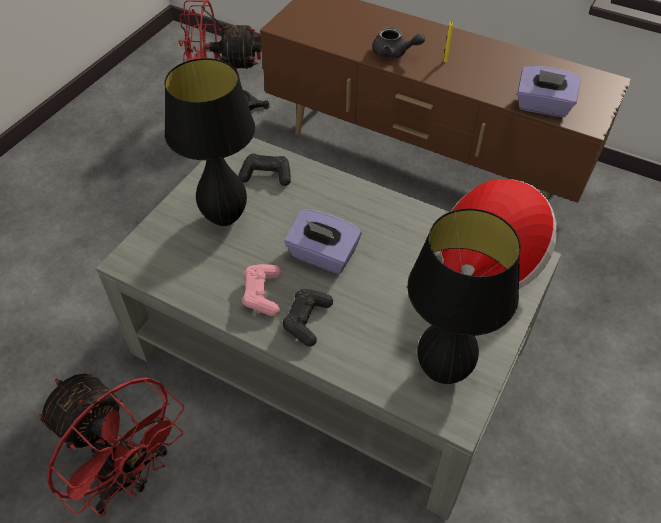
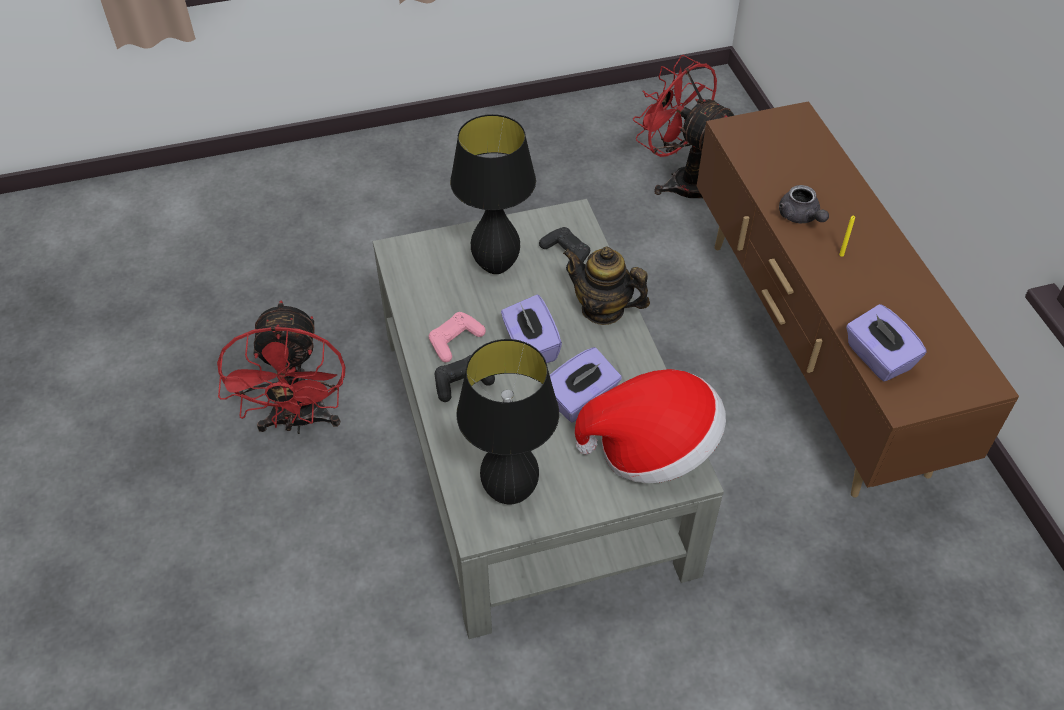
camera: 45 degrees right, 0 degrees up
(339, 194) = (603, 309): none -> teapot
(404, 265) = (581, 399): none -> purple tissue box

